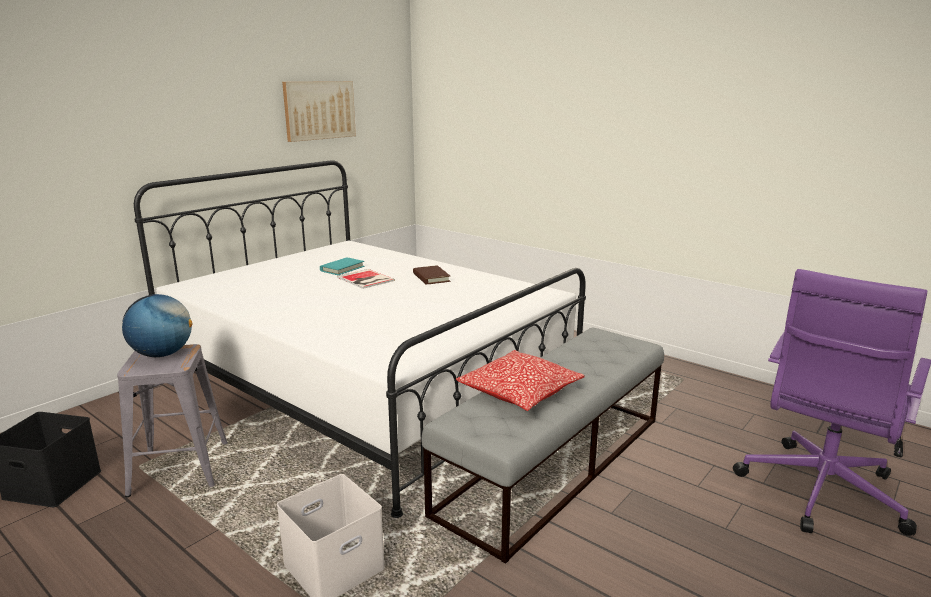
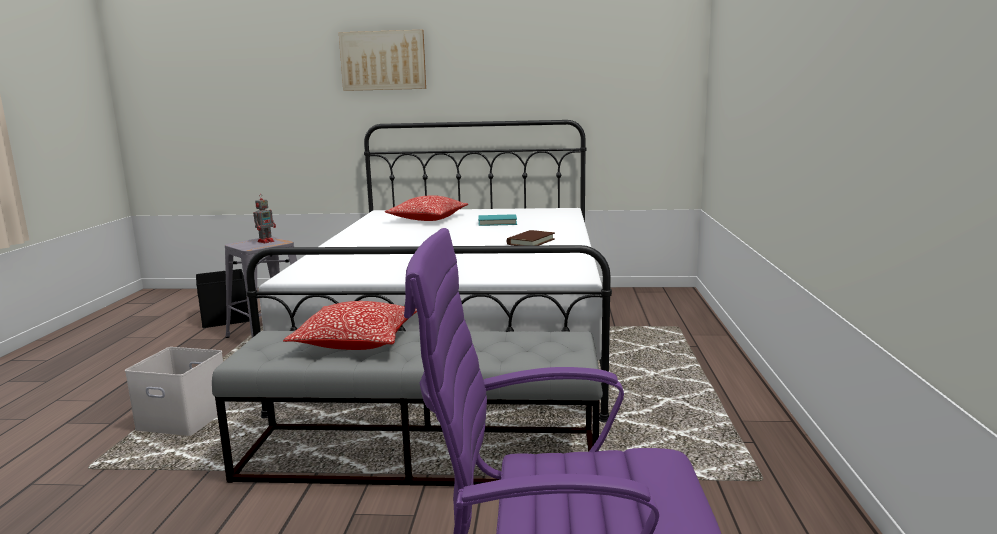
camera: 55 degrees right, 5 degrees down
(162, 354) = (266, 241): globe -> toy robot
(266, 281) = (428, 219): none -> pillow
(319, 110) = (564, 67): picture -> picture (383, 60)
(365, 279) = (483, 232): book -> none

